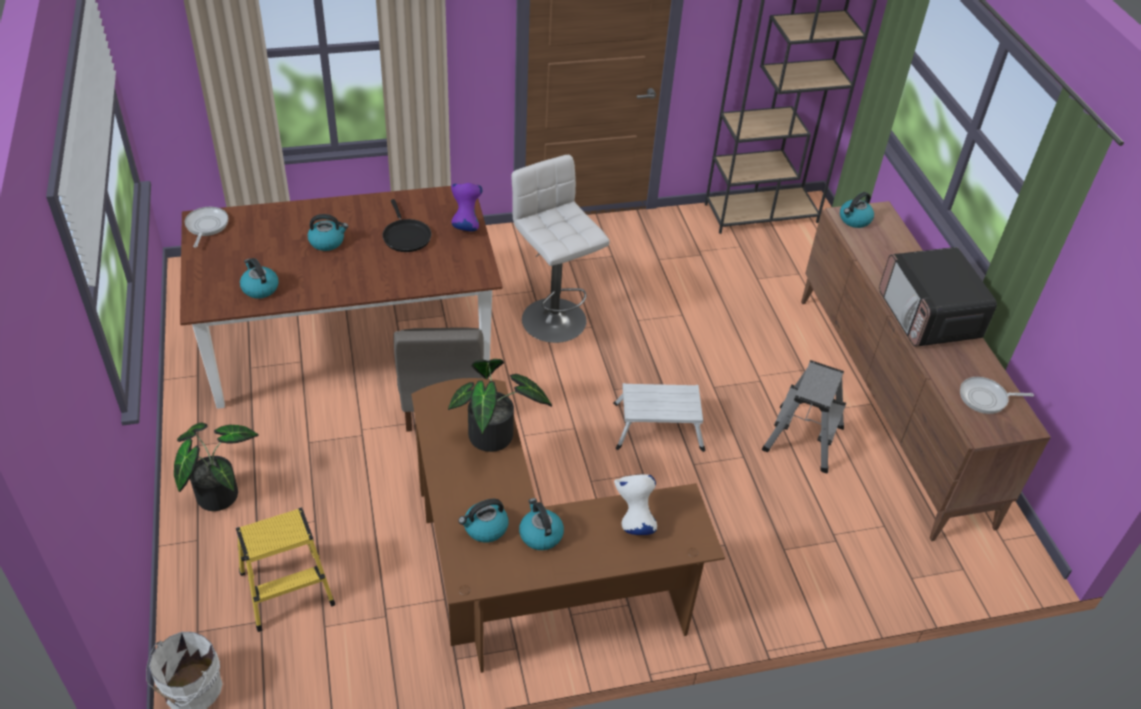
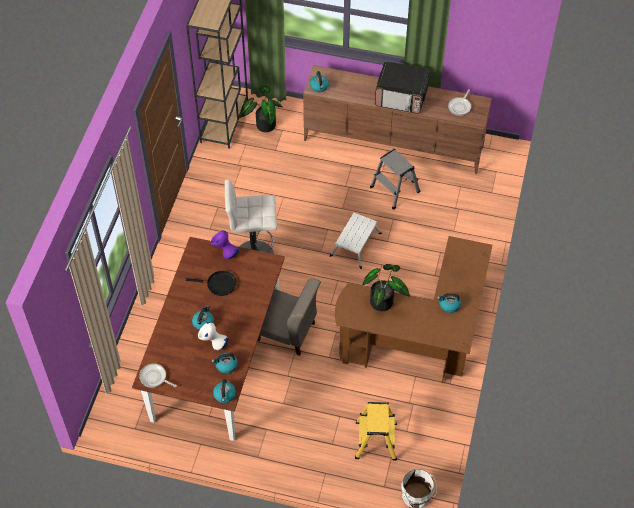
camera: 60 degrees left, 10 degrees up
(218, 491) = (296, 455): potted plant -> potted plant (263, 124)
(485, 528) = (435, 324): kettle -> kettle (225, 395)
(633, 521) = (458, 268): white vase -> white vase (213, 344)

